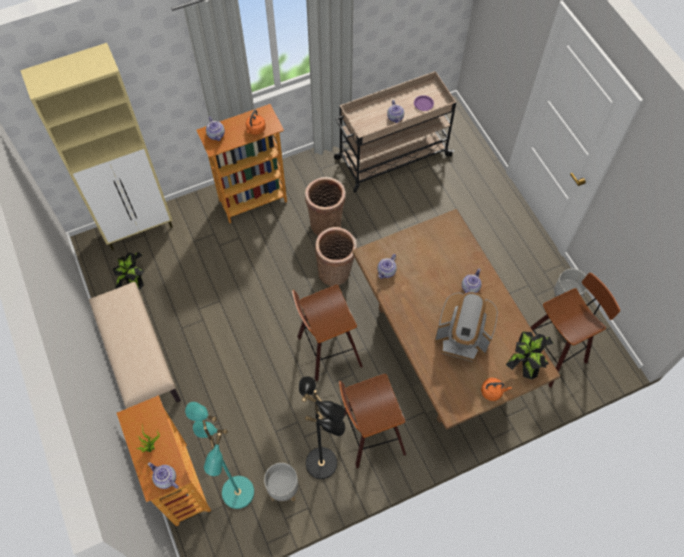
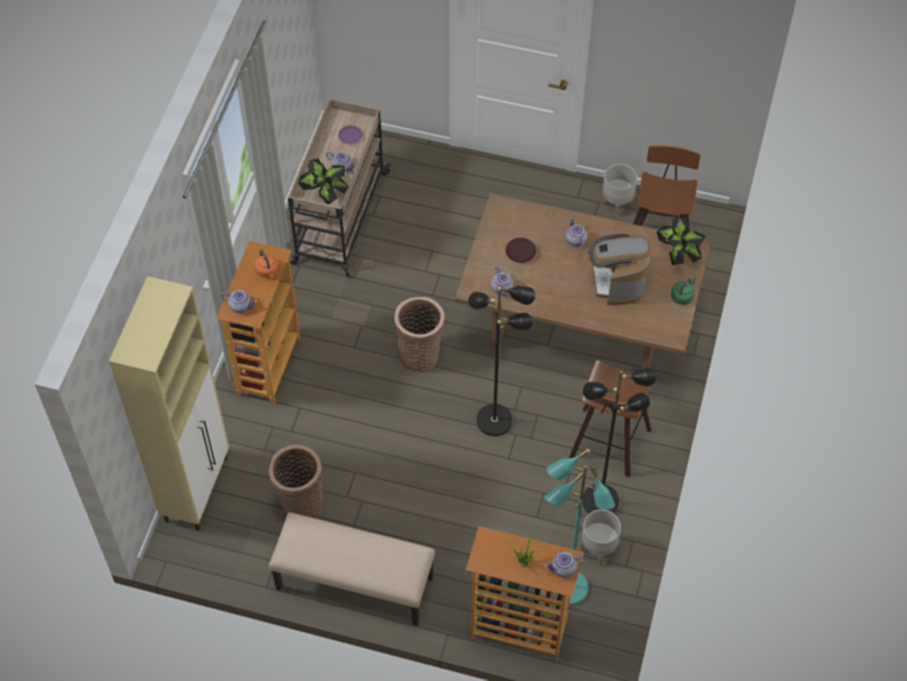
camera: 50 degrees left, 5 degrees down
(133, 280) = (256, 533): potted plant -> potted plant (325, 195)
(326, 223) = (358, 324): basket -> basket (300, 502)
(327, 351) = (495, 419): stool -> black floor lamp
(426, 261) = (520, 252): none -> brown plate
(462, 338) = (617, 282): coffee machine -> coffee machine turned 120 degrees clockwise
(492, 391) = (683, 296): orange kettle -> green kettle

